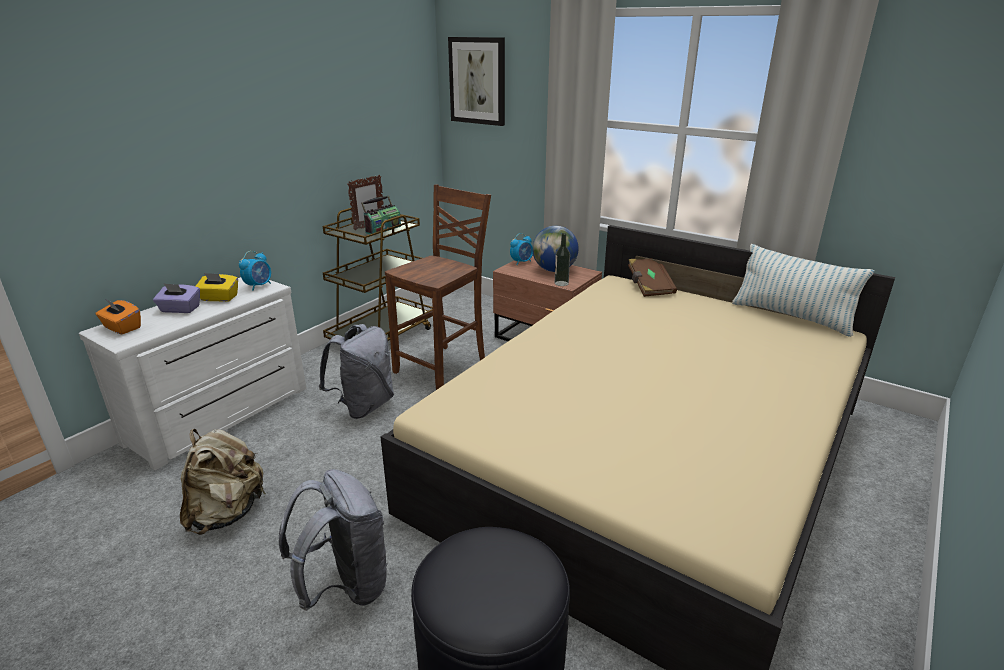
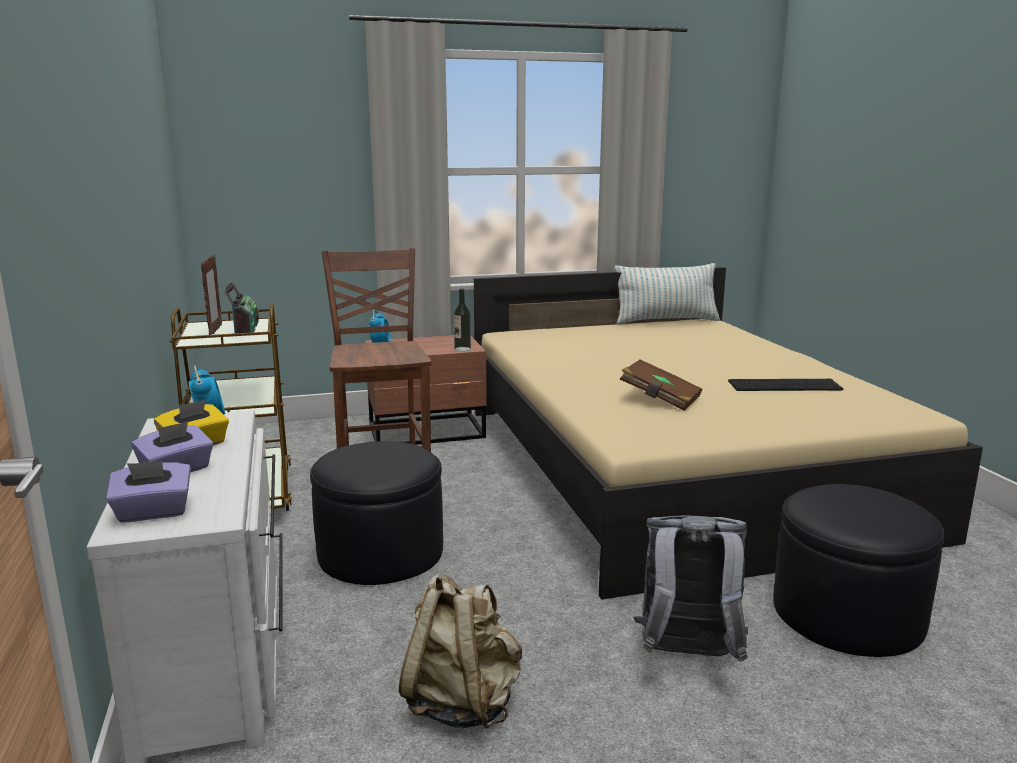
camera: 50 degrees left, 10 degrees down
(122, 328) = (153, 513): orange tissue box -> purple tissue box
(364, 406) = (380, 553): grey backpack -> black ottoman
(477, 81) = (246, 133): picture -> none
(554, 270) = (428, 343): globe -> none
(649, 287) = (542, 330): brown book -> brown book (660, 399)
(694, 432) = (785, 385): none -> keyboard

